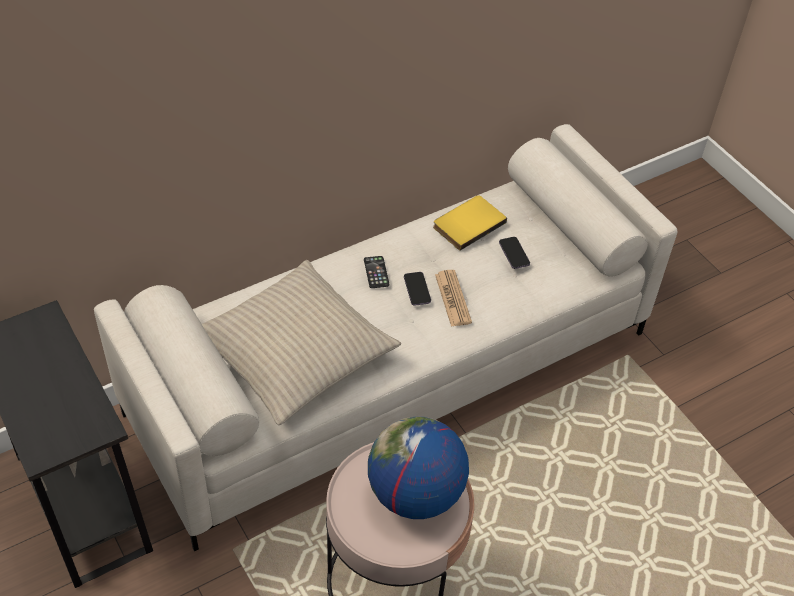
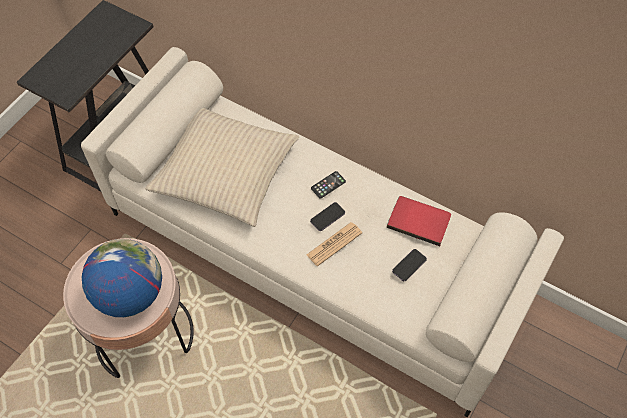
camera: 65 degrees right, 10 degrees up
(467, 223) = (419, 220): yellow book -> red book

